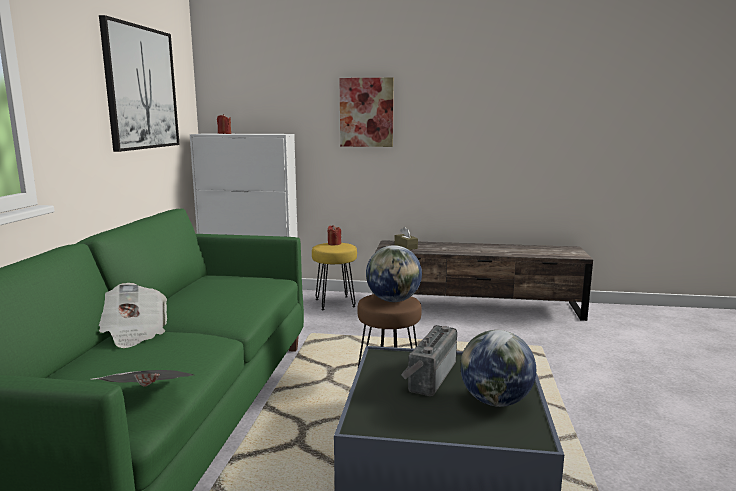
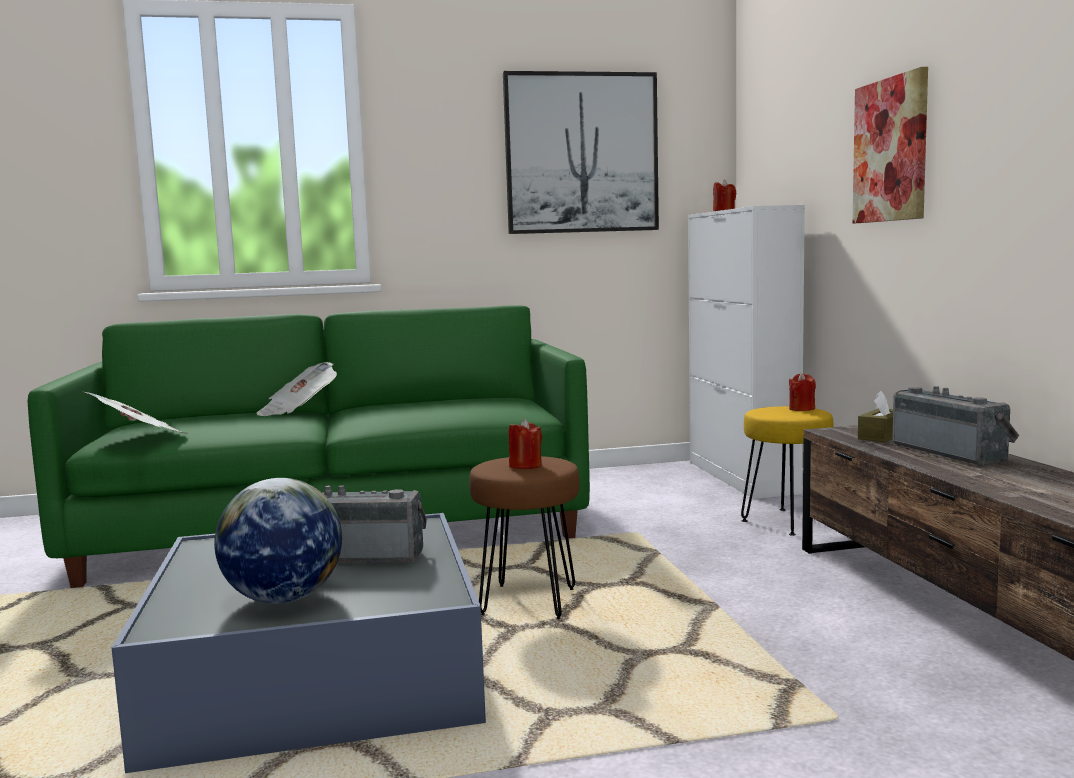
camera: 70 degrees right, 5 degrees down
(393, 300) = (525, 466): globe -> red candle
(445, 246) = (952, 452): none -> radio

